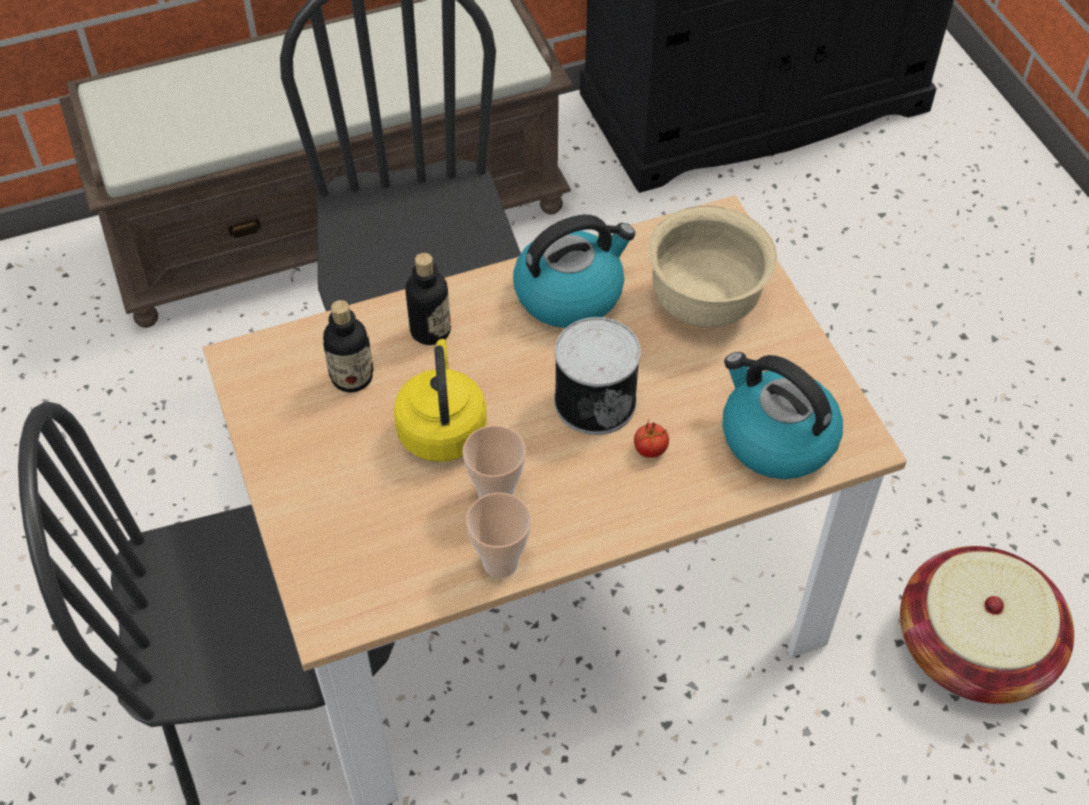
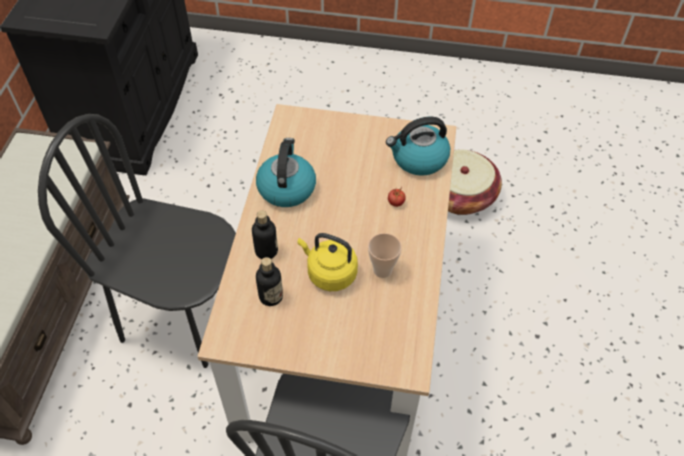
camera: 60 degrees left, 0 degrees up
(500, 562) = (420, 286): cup -> none
(594, 399) = (354, 208): can -> none
(704, 304) = (330, 145): beige bowl -> none

